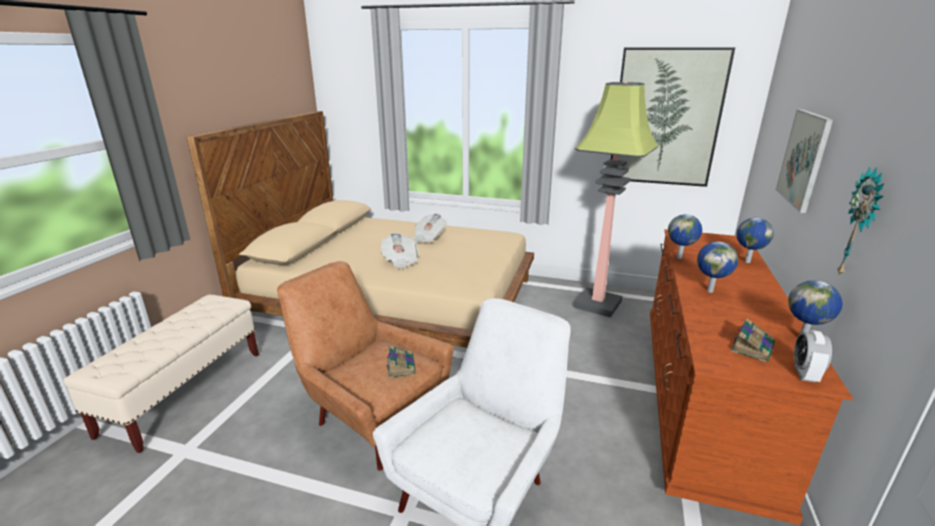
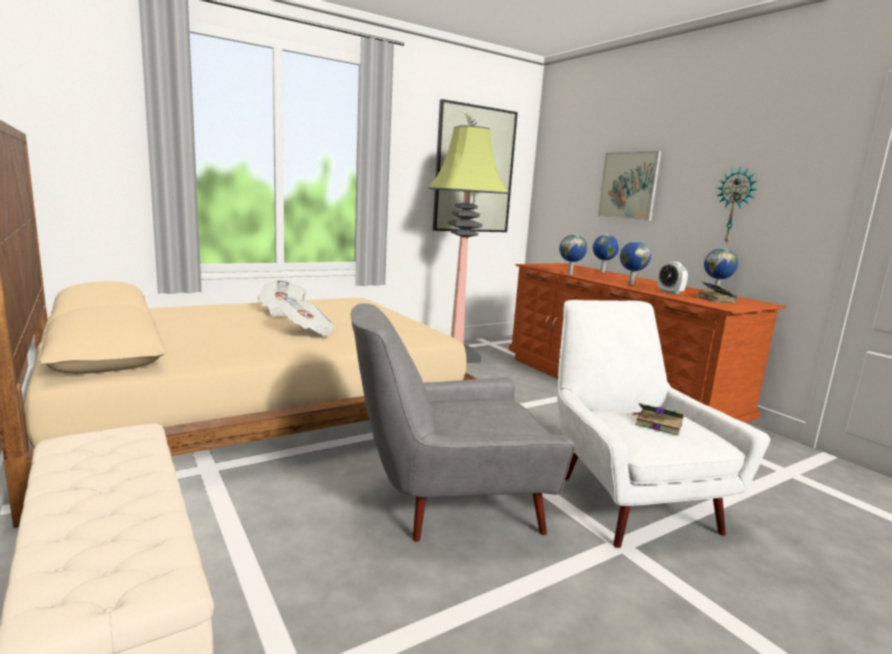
camera: 50 degrees left, 10 degrees down
(370, 416) = (449, 505): brown armchair -> grey armchair
(401, 366) = (499, 409): book -> book (657, 424)
(804, 374) = (755, 303): alarm clock -> alarm clock (670, 292)

